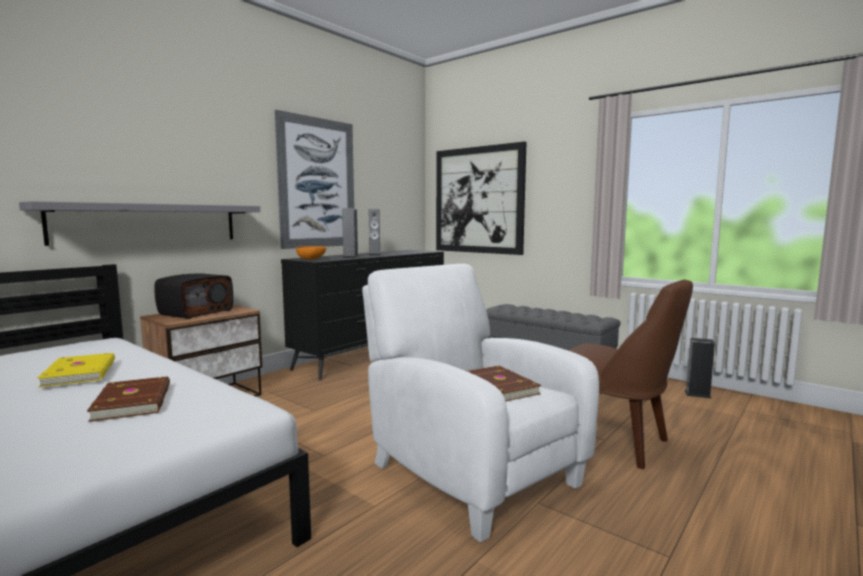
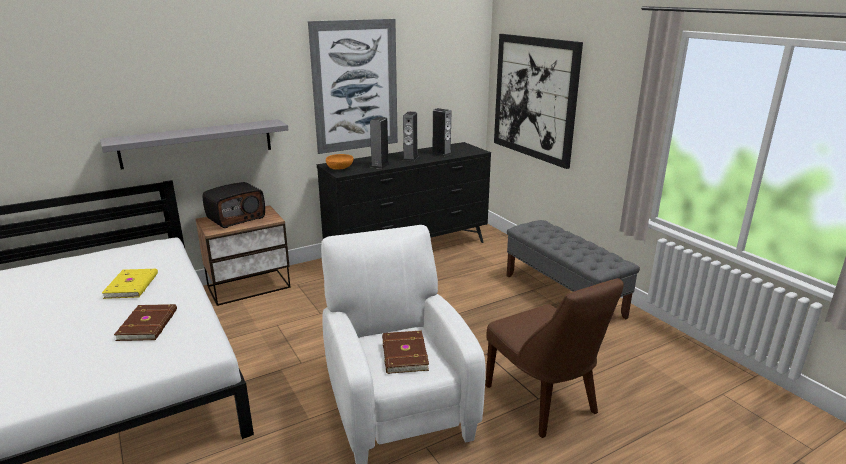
camera: 20 degrees right, 15 degrees up
(697, 394) = (693, 363): speaker -> speaker (441, 153)

